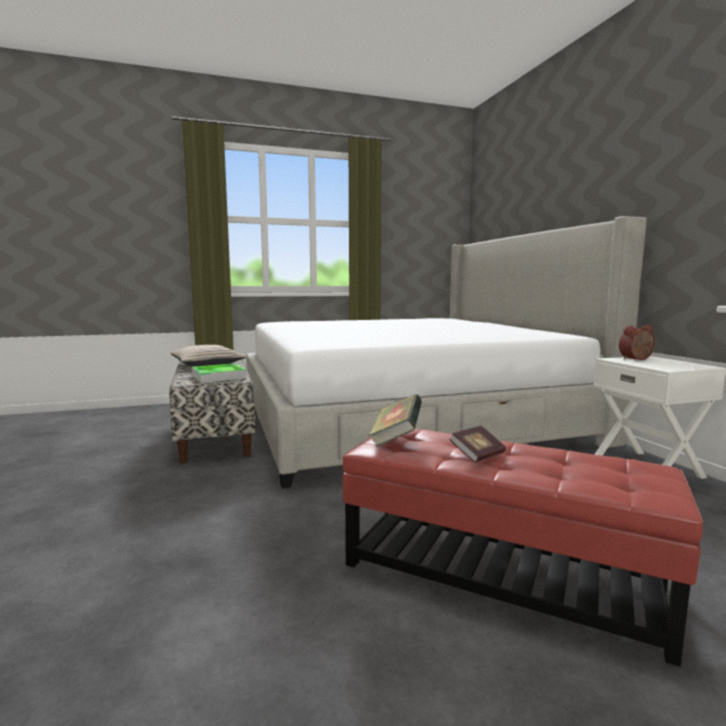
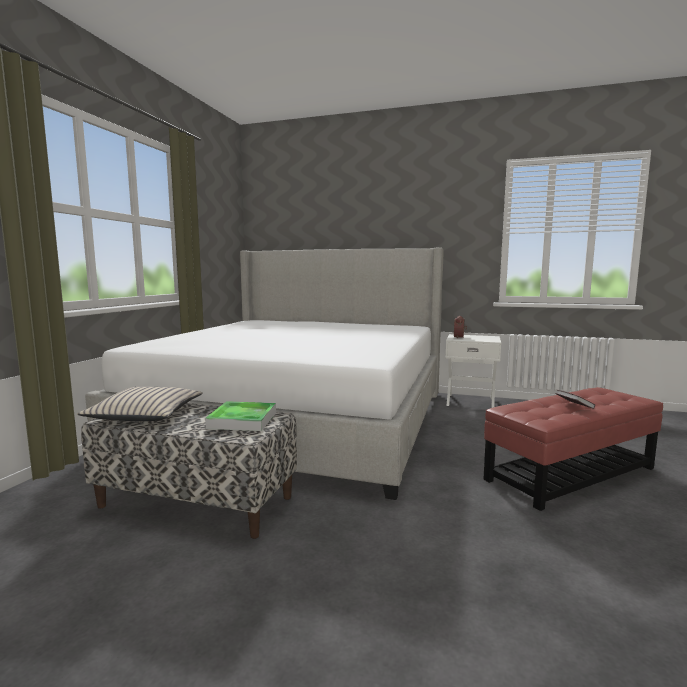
camera: 55 degrees left, 0 degrees up
(396, 439) = (529, 413): book -> none

